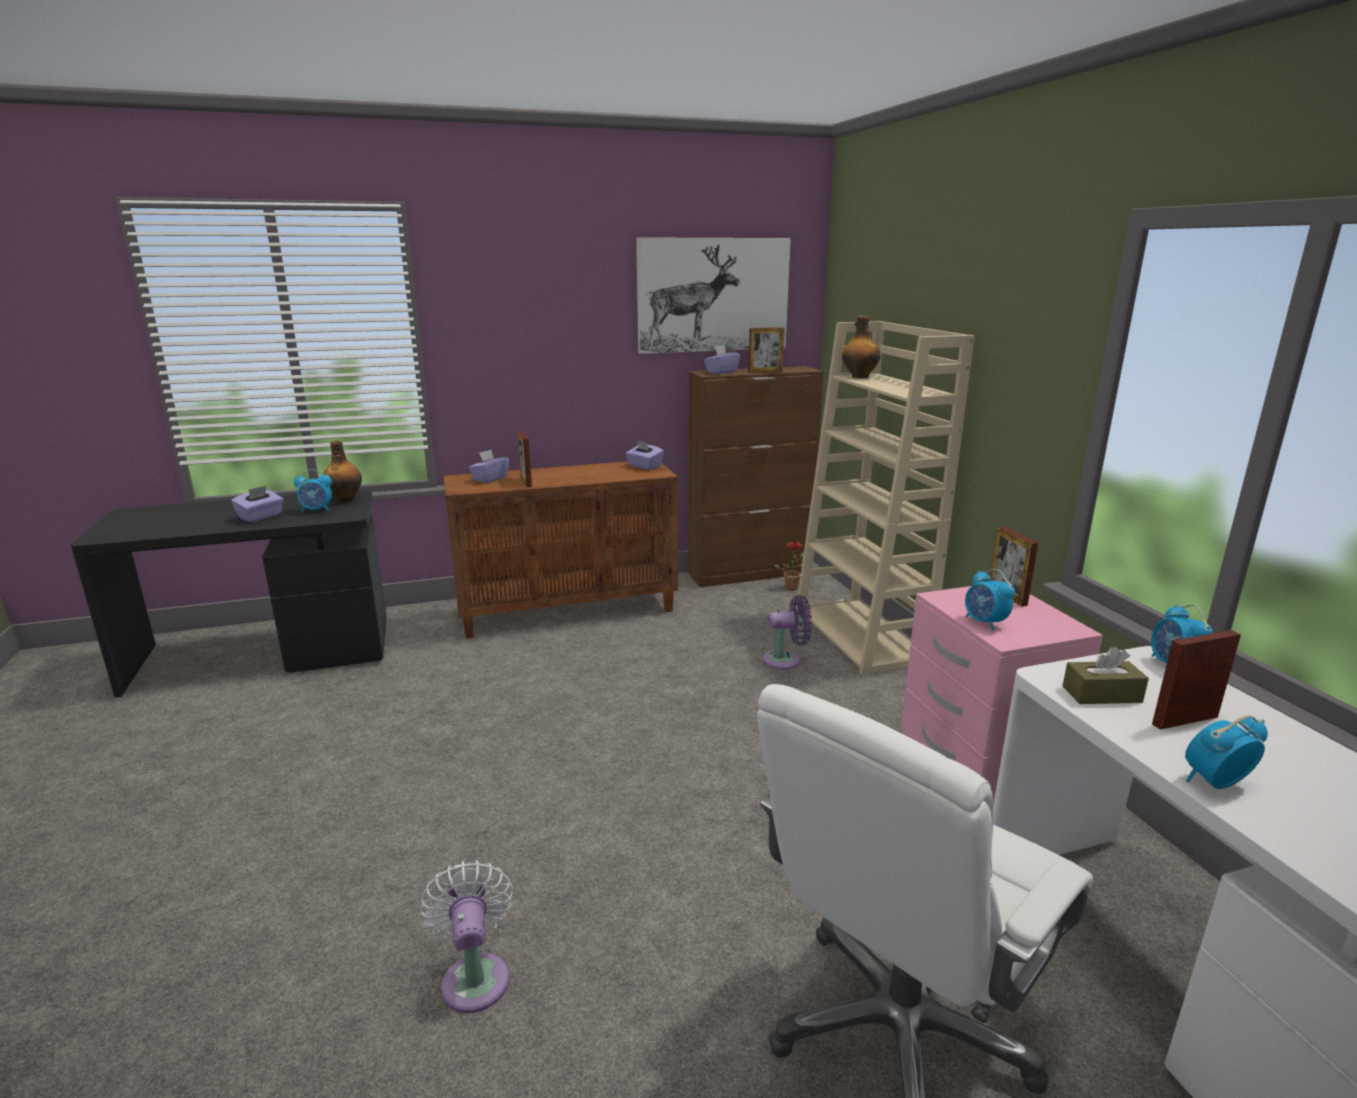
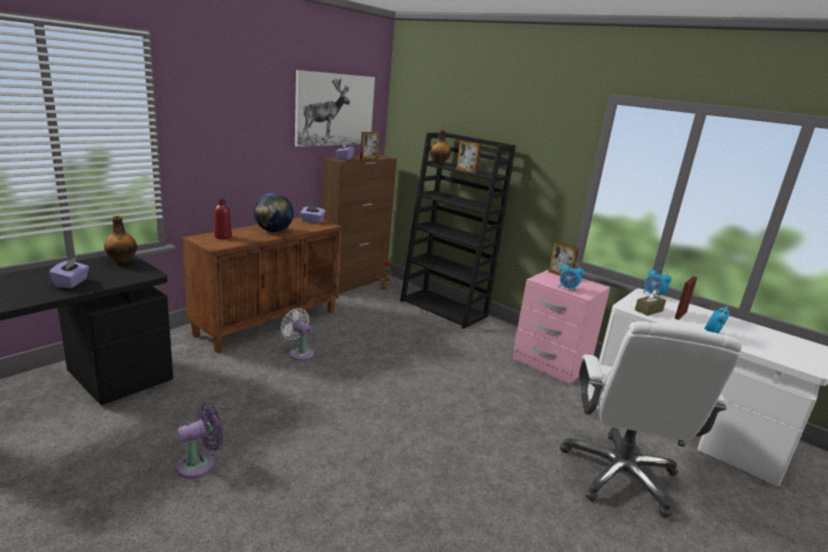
camera: 35 degrees left, 0 degrees up
(317, 510) = (114, 273): alarm clock -> none
(475, 976) = (442, 526): white fan -> white fan (299, 353)
(490, 479) = (223, 237): purple tissue box -> red bottle
(526, 482) = (252, 237): picture frame -> picture frame (466, 171)
(567, 476) = (273, 231): none -> globe
(786, 660) = (422, 328): purple fan -> purple fan (200, 464)
(861, 636) = (444, 308): beige bookcase -> black bookcase

